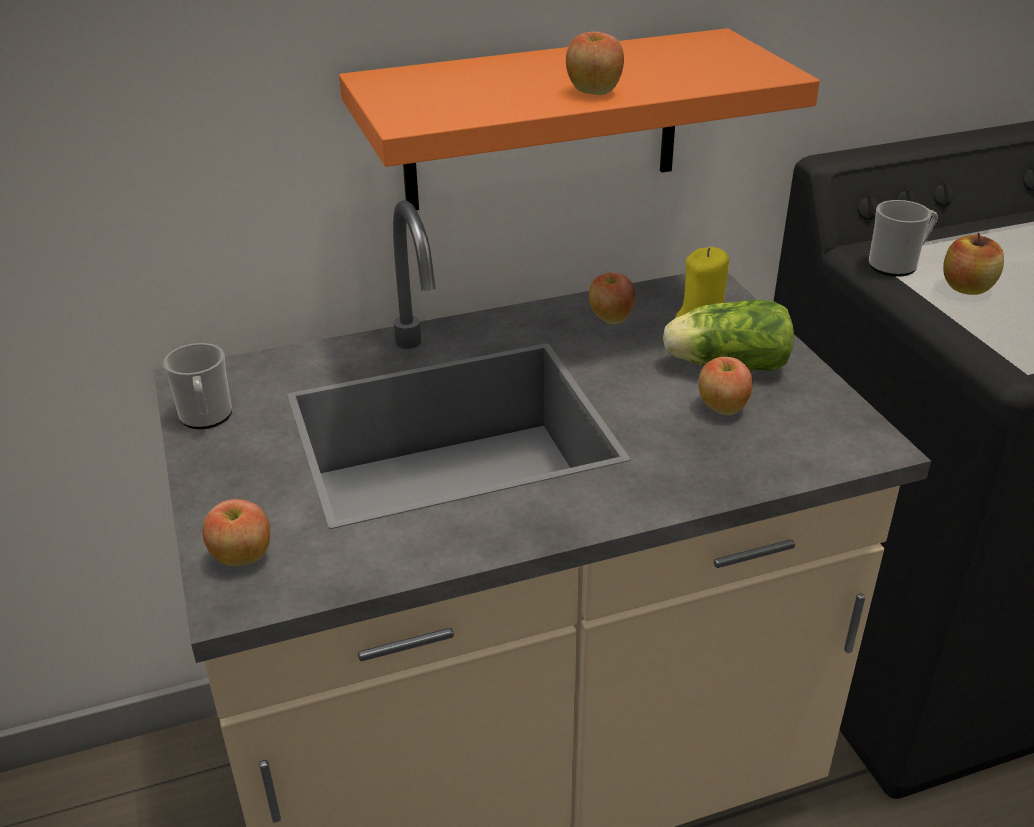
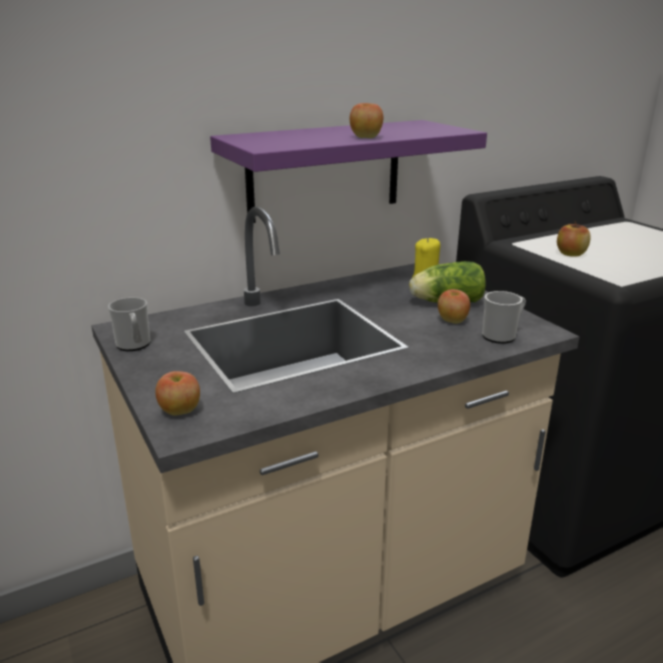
camera: 10 degrees left, 10 degrees down
(542, 121) = (325, 170): orange shelf -> purple shelf
(610, 319) = (371, 286): apple -> none
(897, 265) = (529, 247): mug -> mug (502, 336)

